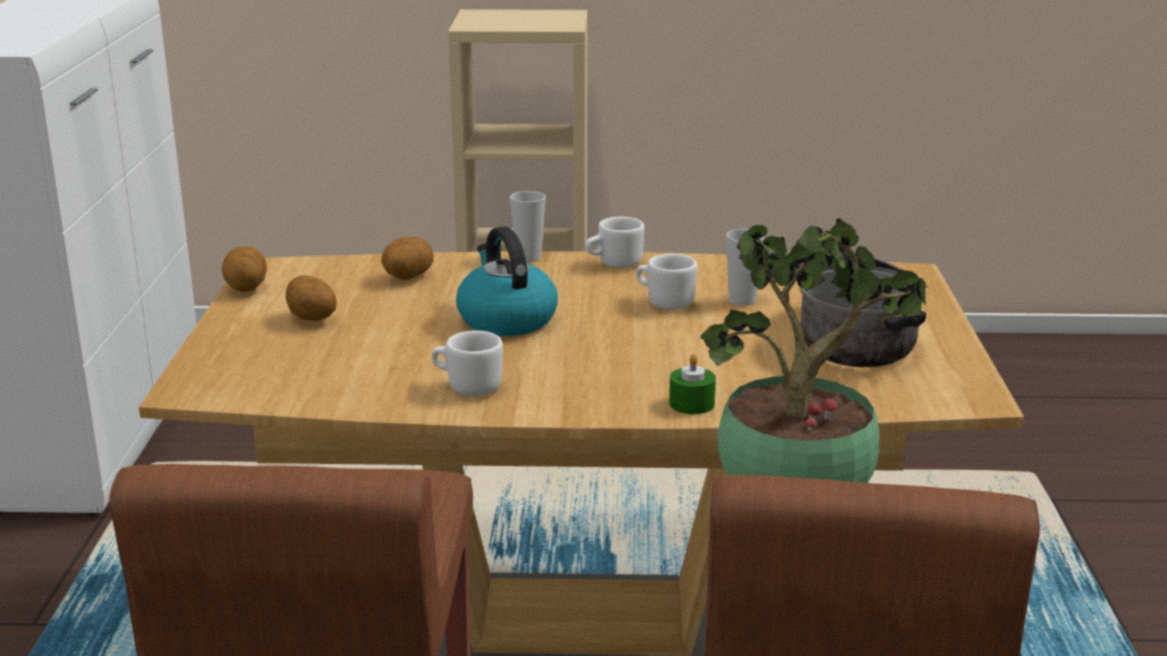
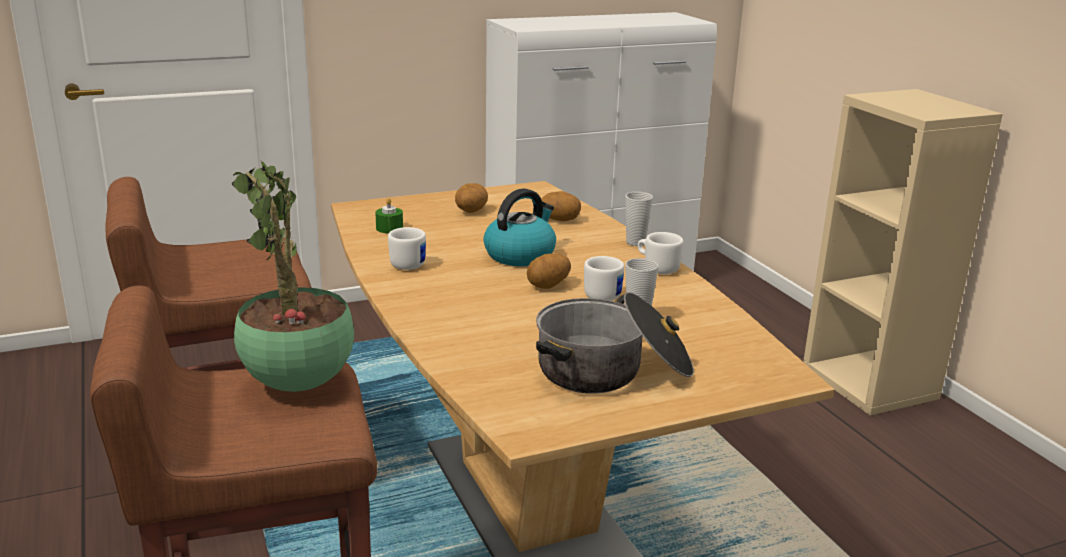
camera: 65 degrees right, 0 degrees up
(246, 288) = (499, 190): potato -> potato (548, 286)
(691, 404) = (432, 327): green candle -> green candle (389, 228)

